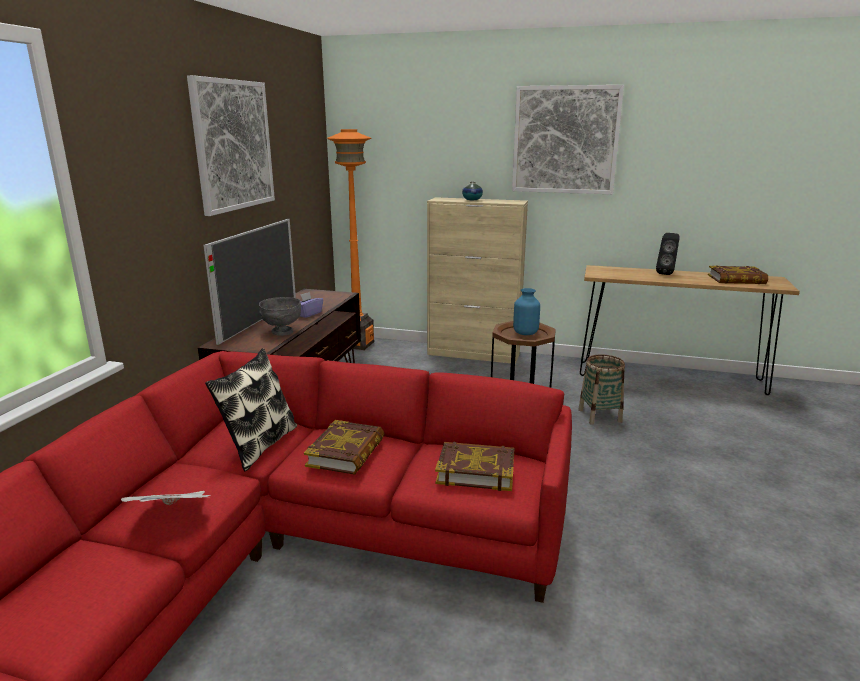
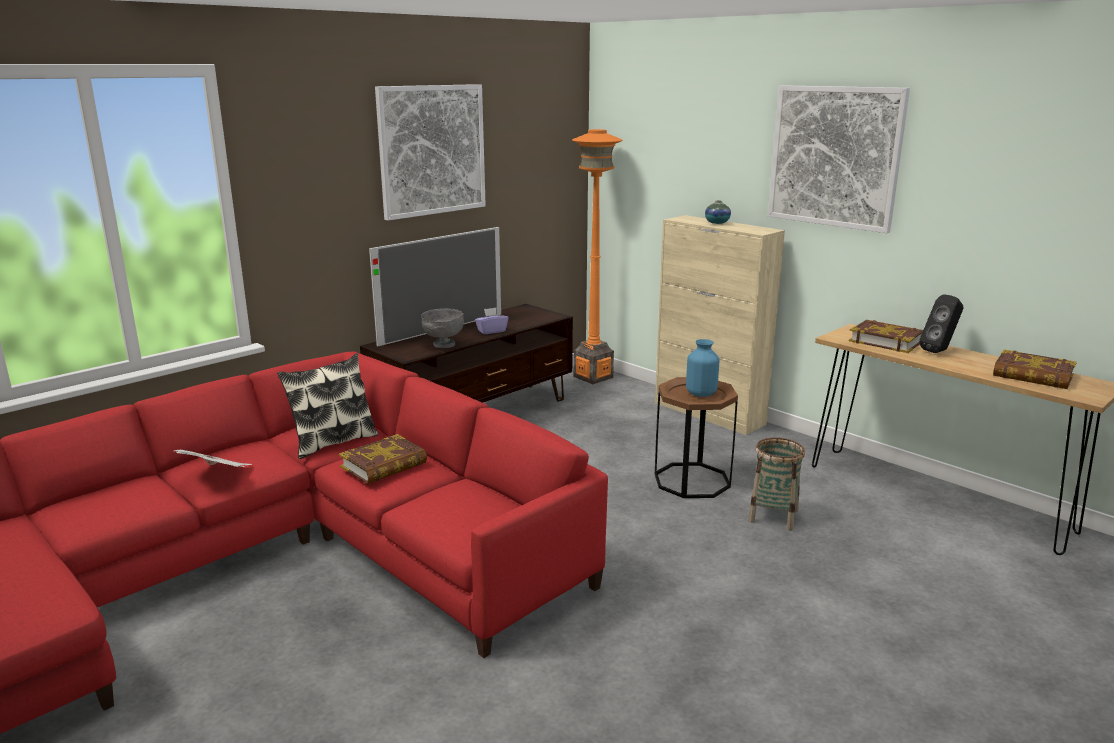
camera: 30 degrees right, 0 degrees up
(476, 471) = (468, 510): book -> book (886, 341)

